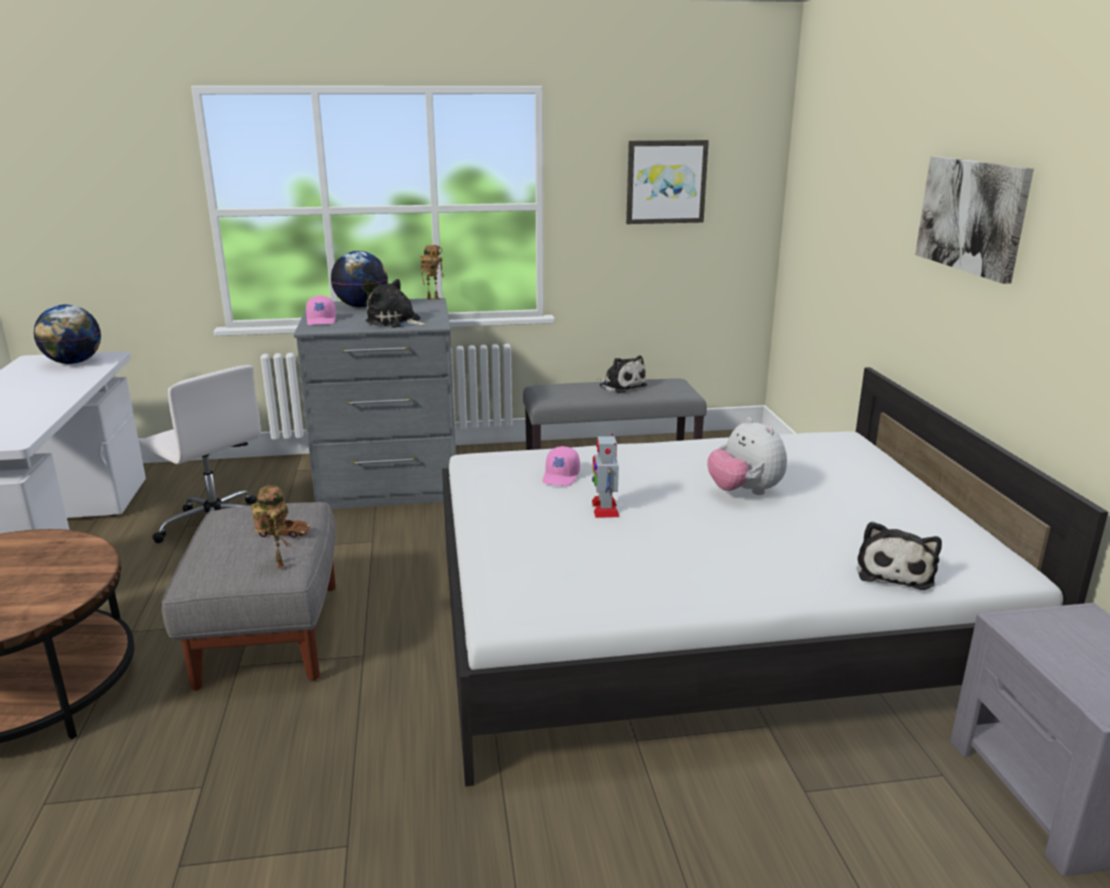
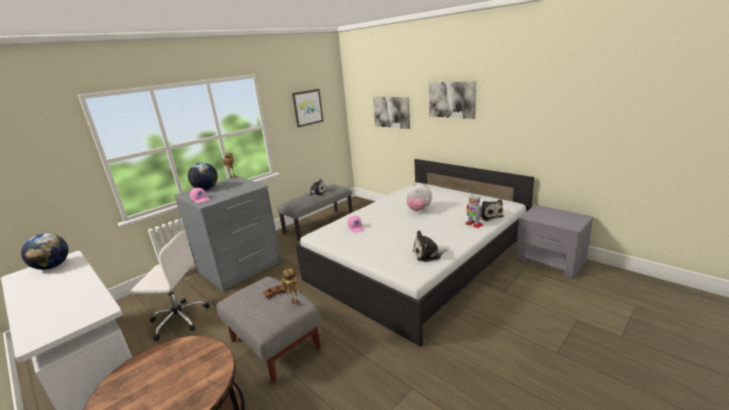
camera: 35 degrees left, 0 degrees up
(396, 322) = (238, 190): plush toy -> plush toy (428, 254)
(604, 508) = (387, 231): toy robot -> toy robot (473, 224)
(854, 227) = (391, 112): none -> picture

